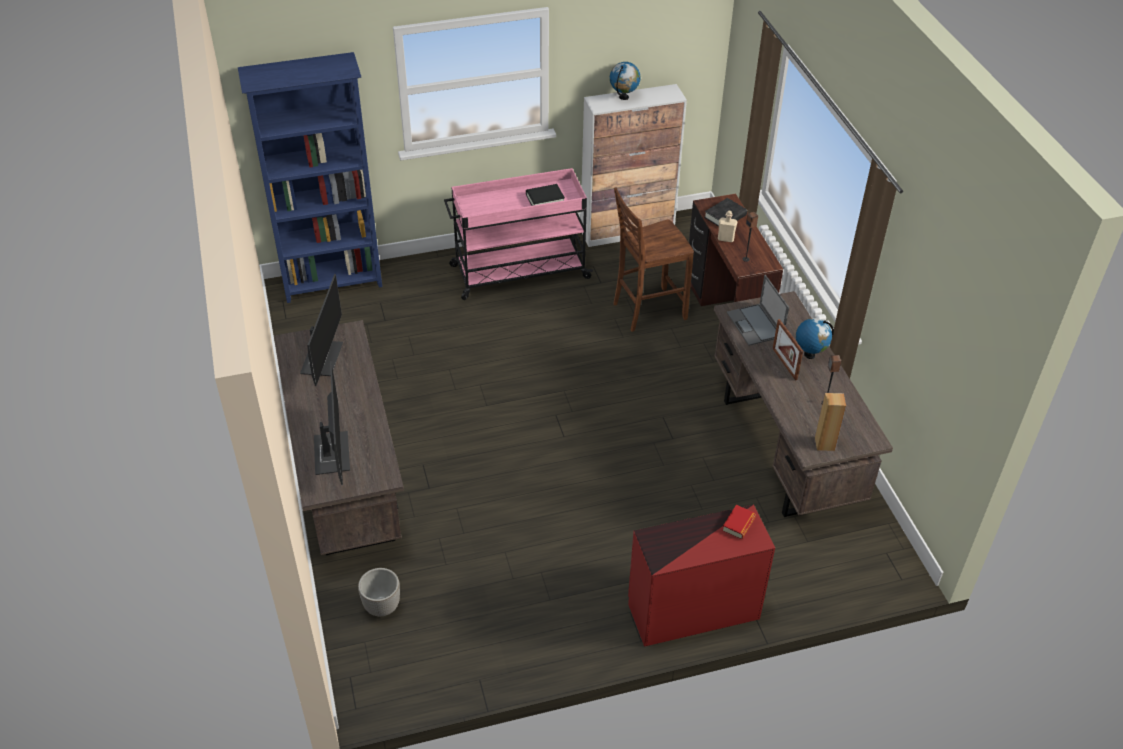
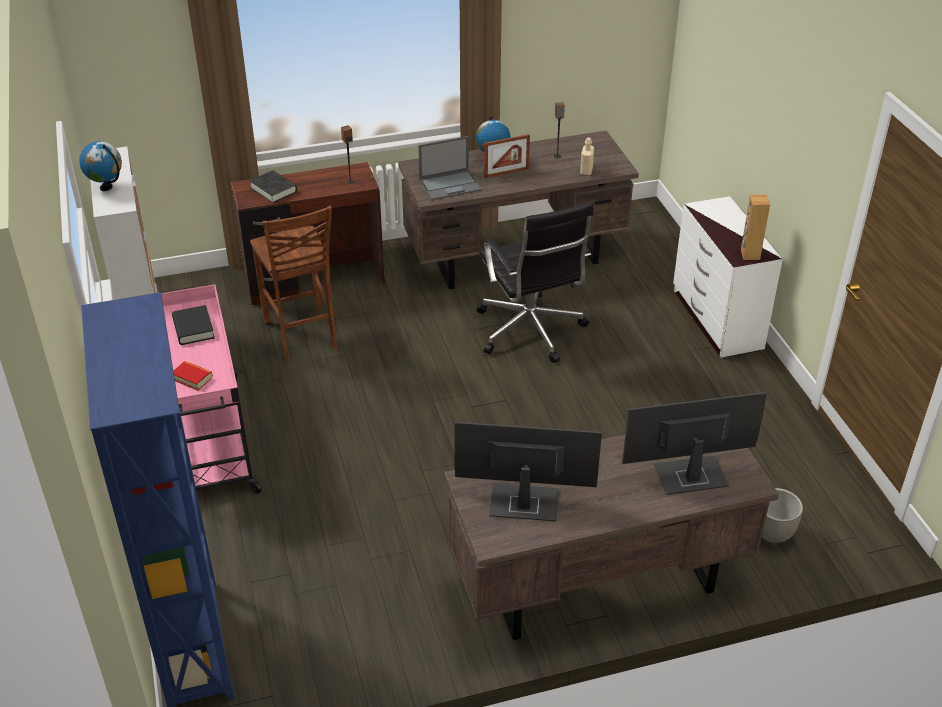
camera: 90 degrees left, 5 degrees down
(662, 457) = (530, 332): none -> black office chair
(692, 610) = (716, 320): red dresser -> white dresser
(725, 239) = (313, 191): beige bottle -> beige bottle (586, 171)
(738, 524) = (709, 212): book -> book (192, 378)
(824, 444) = (608, 160): brown speaker -> brown speaker (749, 254)

